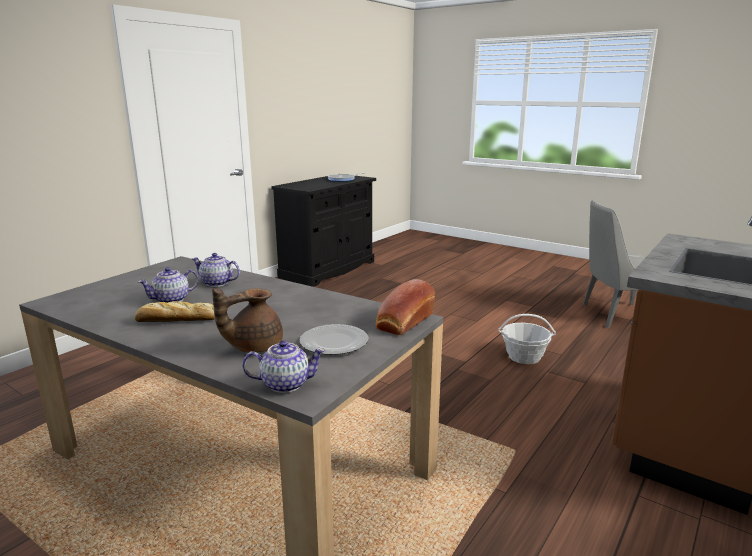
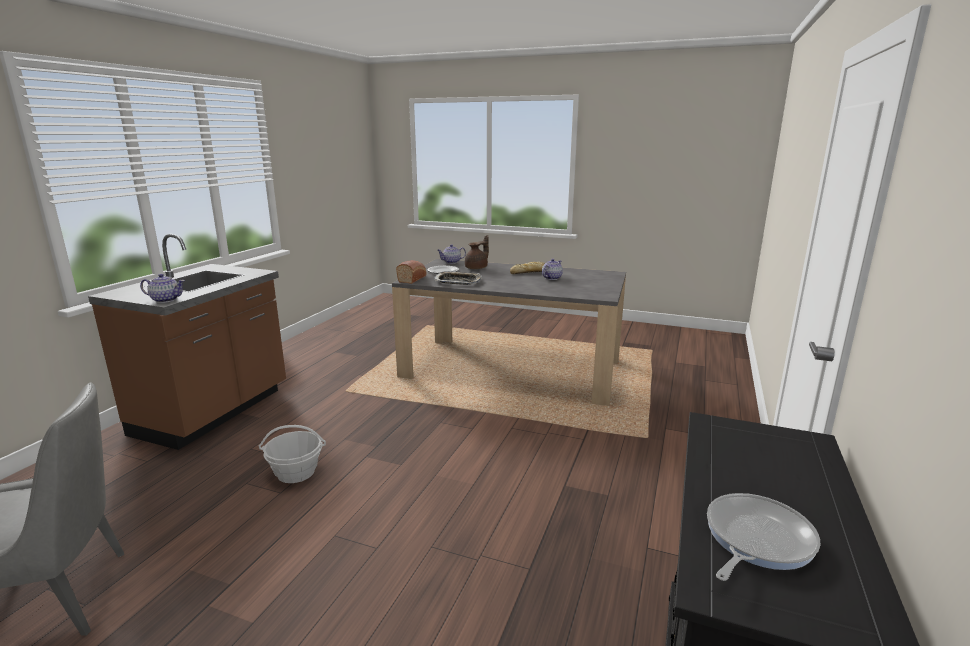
camera: 165 degrees right, 0 degrees up
(217, 283) = (544, 287): teapot -> teapot (165, 300)
(329, 307) = (458, 281): none -> tray

